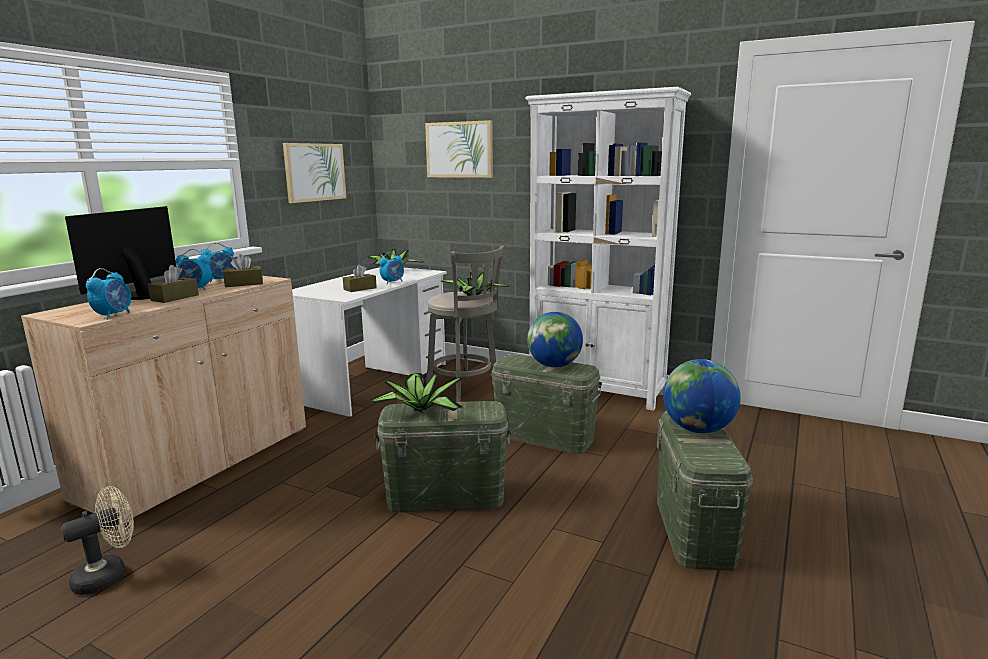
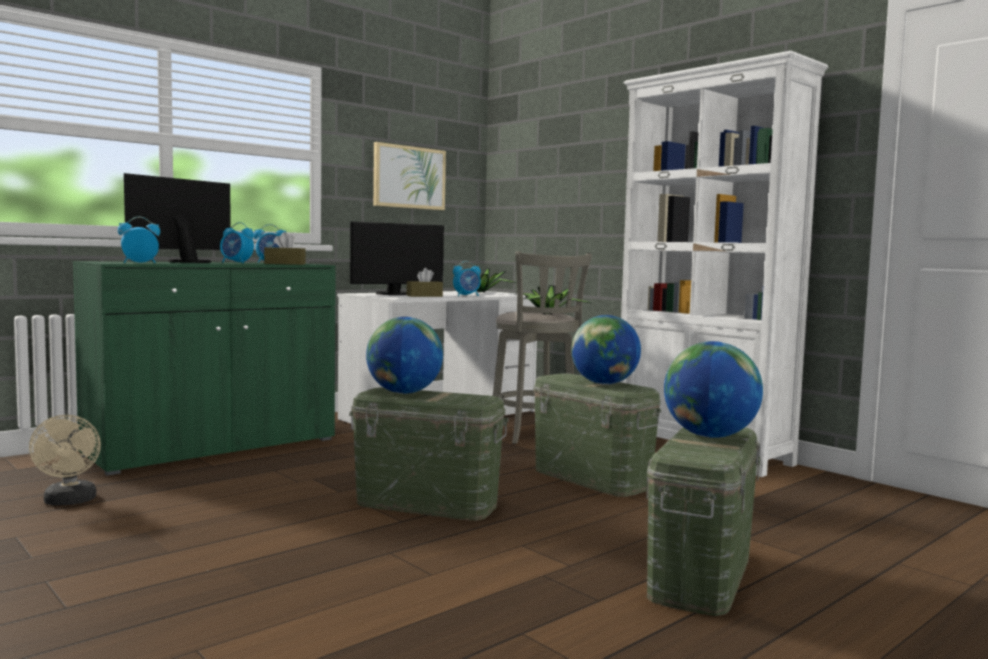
camera: 20 degrees right, 10 degrees down
(109, 575) = (69, 502): beige fan -> beige fan turned 90 degrees clockwise
(114, 315) = (139, 263): alarm clock -> alarm clock turned 150 degrees counterclockwise
(175, 298) = (208, 263): brown tissue box -> none
(199, 463) = (213, 447): beige cabinet -> green cabinet
(329, 288) = (395, 294): none -> monitor
(419, 411) = (404, 393): potted plant -> globe
(459, 150) = (571, 156): picture -> none

